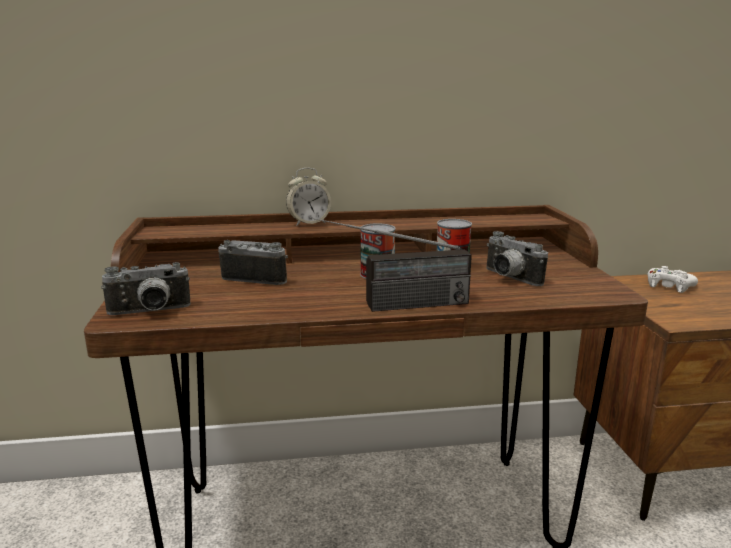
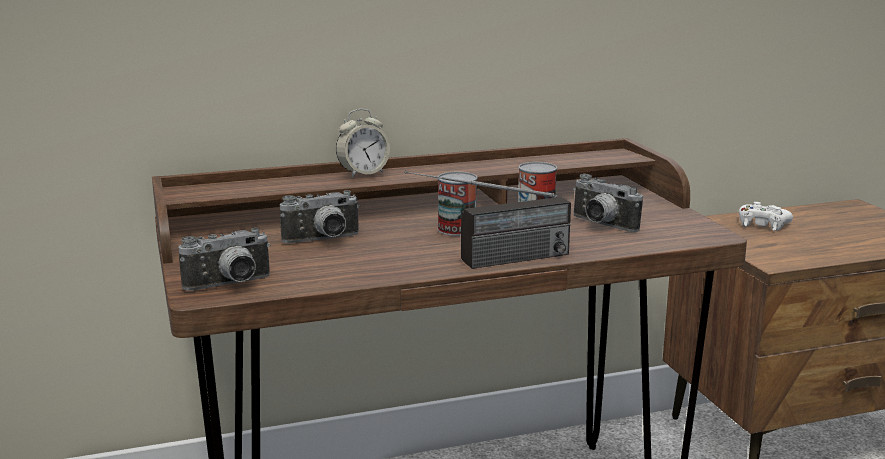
camera: 10 degrees left, 0 degrees up
(257, 277) = (323, 240): camera -> camera turned 150 degrees clockwise

